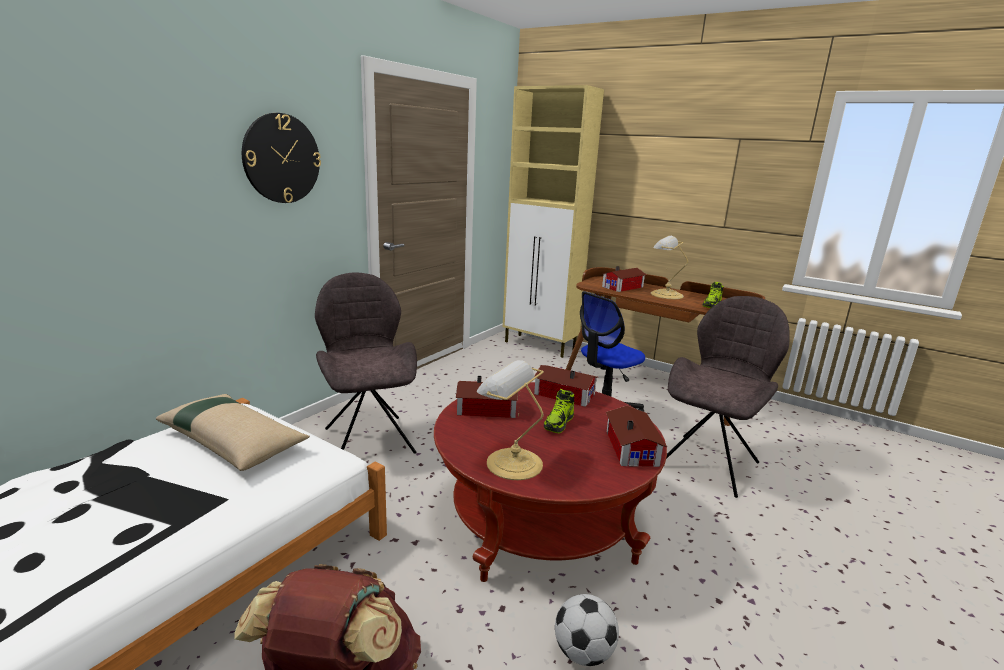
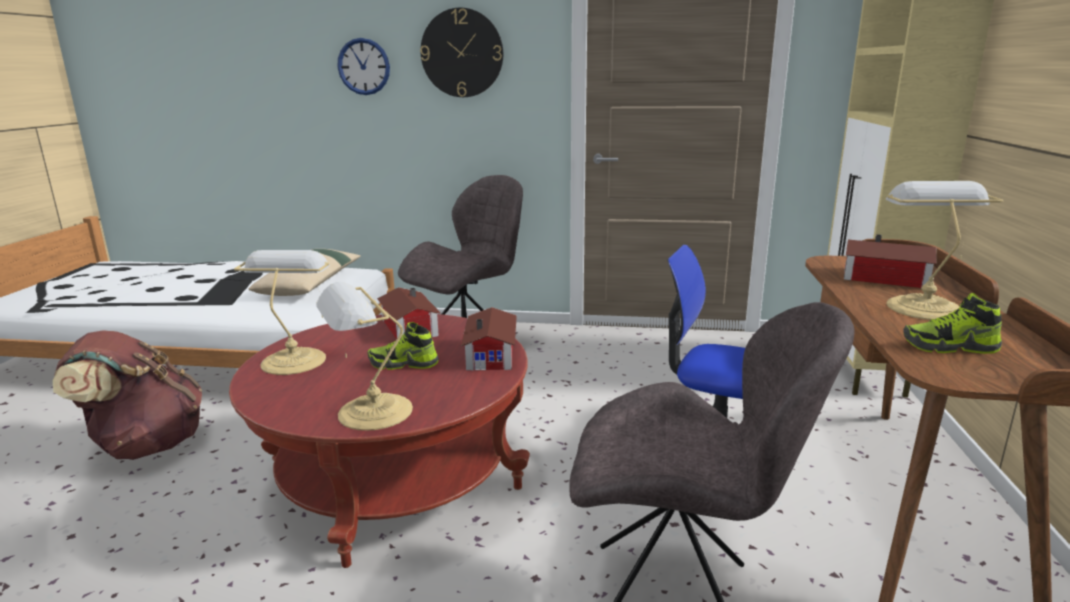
camera: 65 degrees right, 0 degrees up
(173, 172) = (364, 66): none -> wall clock
(583, 652) = (187, 553): football -> none
(632, 447) = (371, 413): toy house -> table lamp

